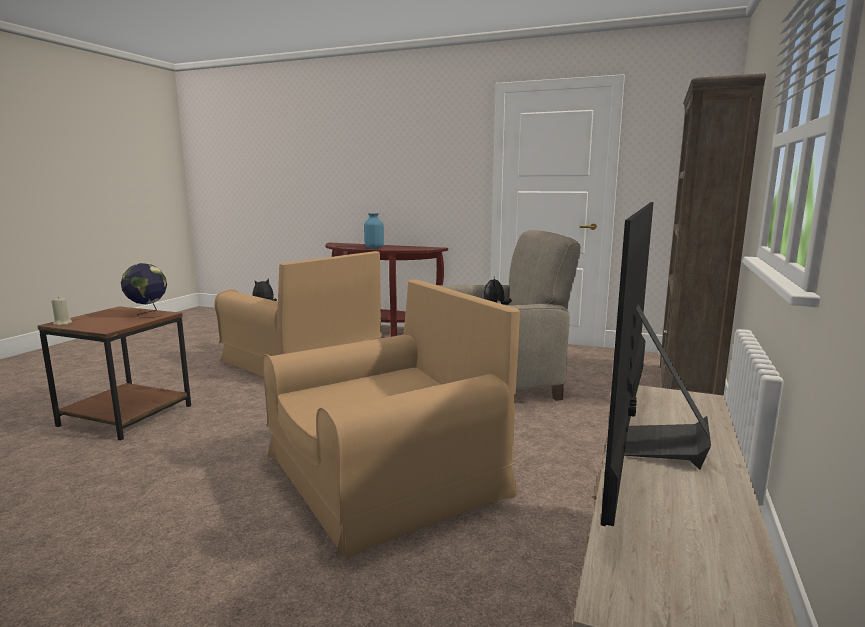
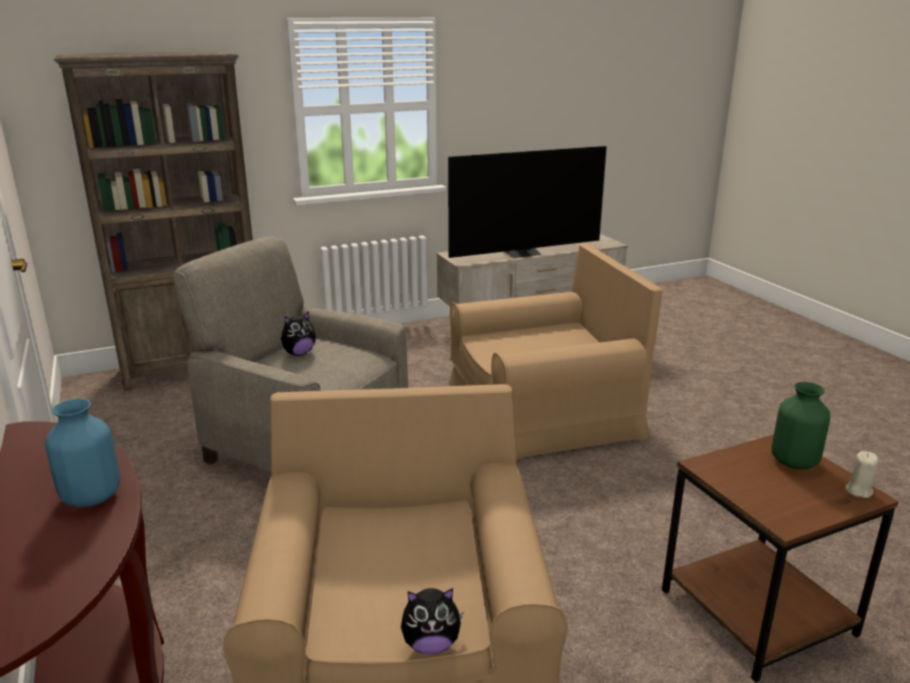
camera: 135 degrees left, 10 degrees up
(101, 324) = (795, 462): none -> green vase
(148, 314) = (730, 473): globe -> none
(385, 475) = (542, 410): brown armchair -> brown armchair turned 150 degrees clockwise

